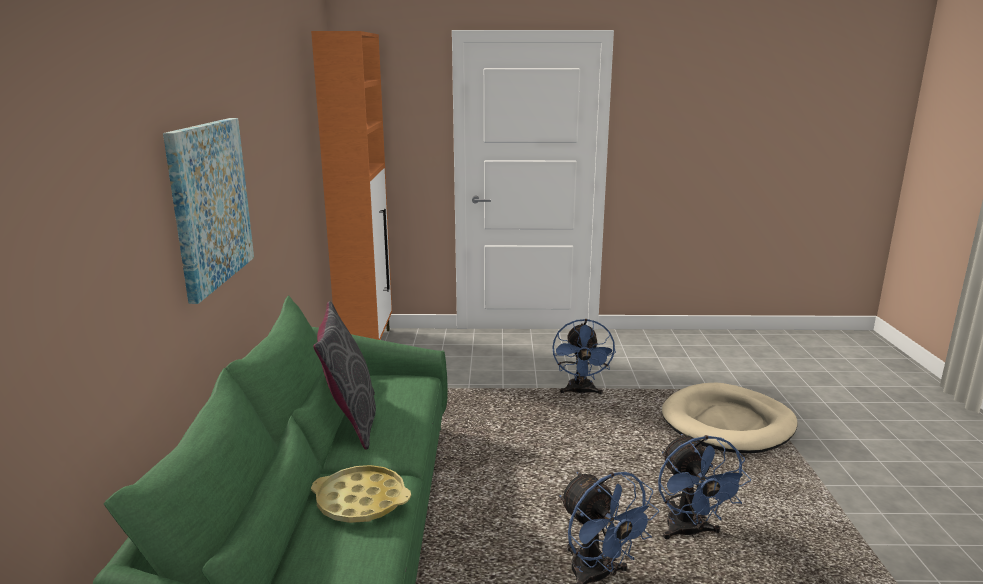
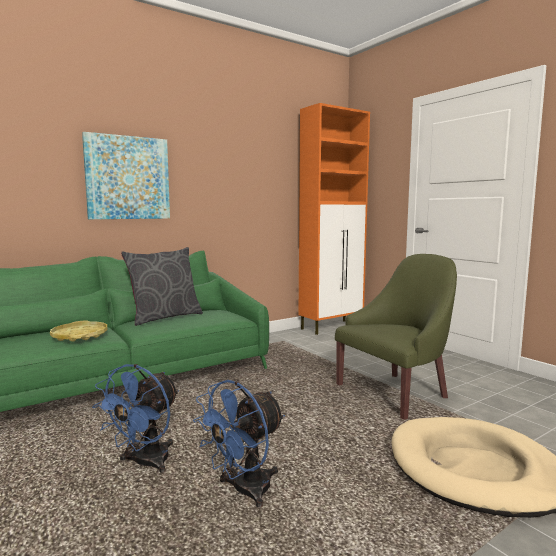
camera: 55 degrees right, 10 degrees down
(581, 392) = (395, 392): blue fan -> green armchair

